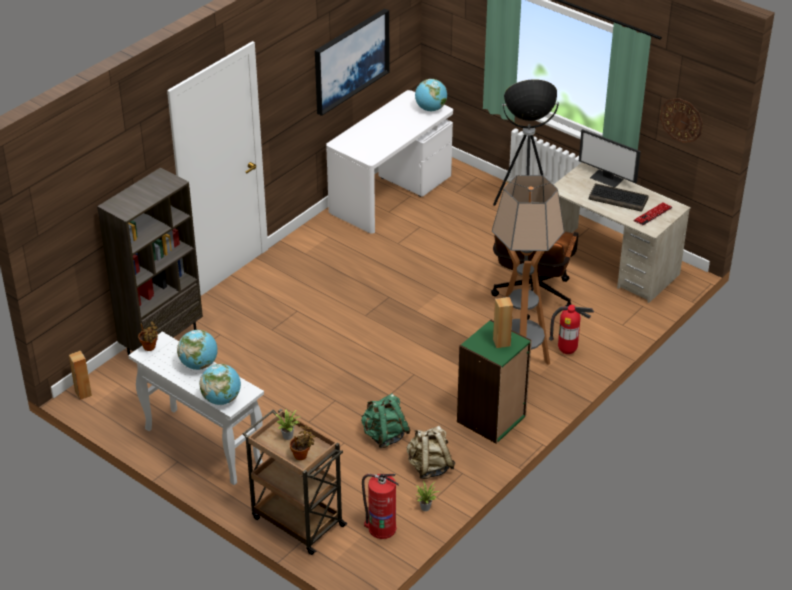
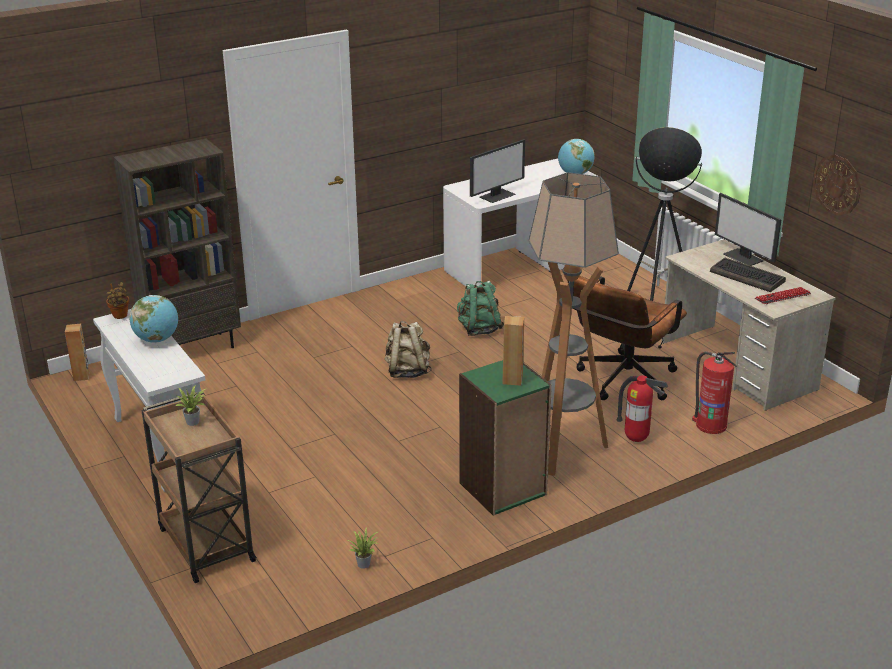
camera: 20 degrees right, 10 degrees down
(221, 399) = (152, 374): globe -> none
(302, 455) = (192, 444): potted plant -> none
(350, 60) = (484, 98): picture -> none
(378, 147) = (497, 195): none -> monitor
(381, 528) = (296, 574): fire extinguisher -> fire extinguisher (710, 425)
(384, 436) = (366, 479): green backpack -> green backpack (479, 329)
(429, 467) = (397, 522): beige backpack -> beige backpack (407, 371)

